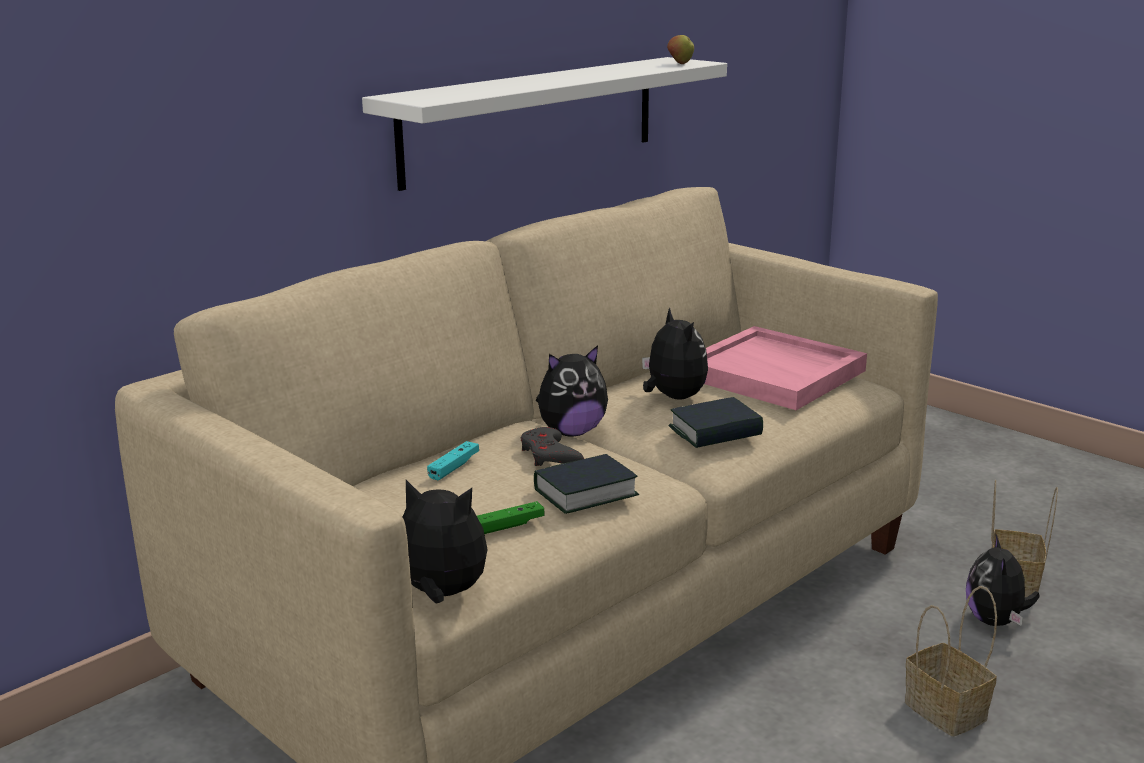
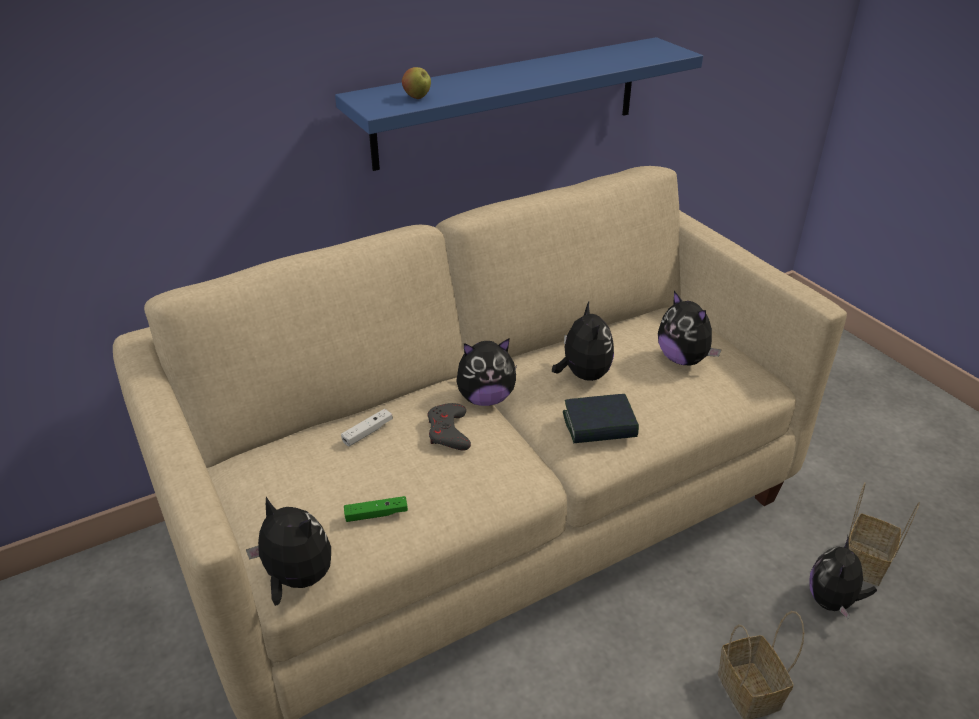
camera: 15 degrees right, 15 degrees up
(454, 467) = (367, 432): turquoise game controller -> white game controller
(532, 119) = (509, 102): white shelf -> blue shelf
(585, 493) = (455, 485): book -> none
(680, 64) = (657, 54): apple -> apple (417, 97)
(775, 374) = (683, 359): pink tray -> plush toy

